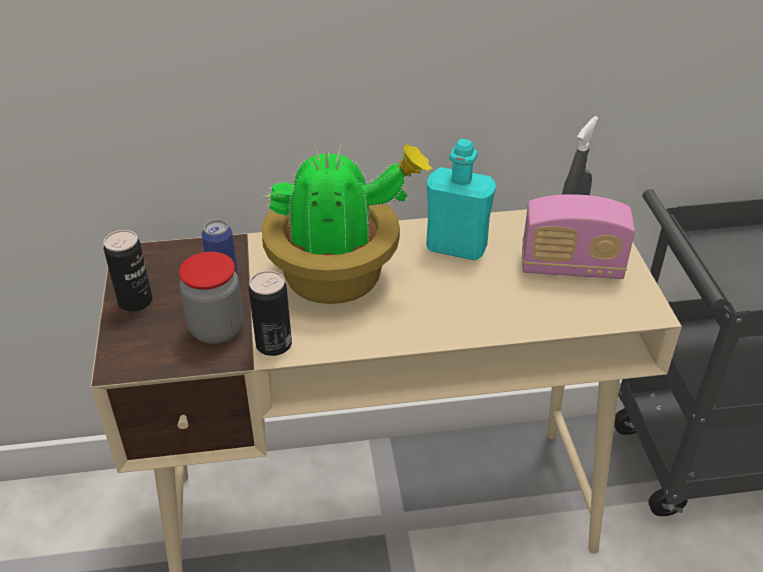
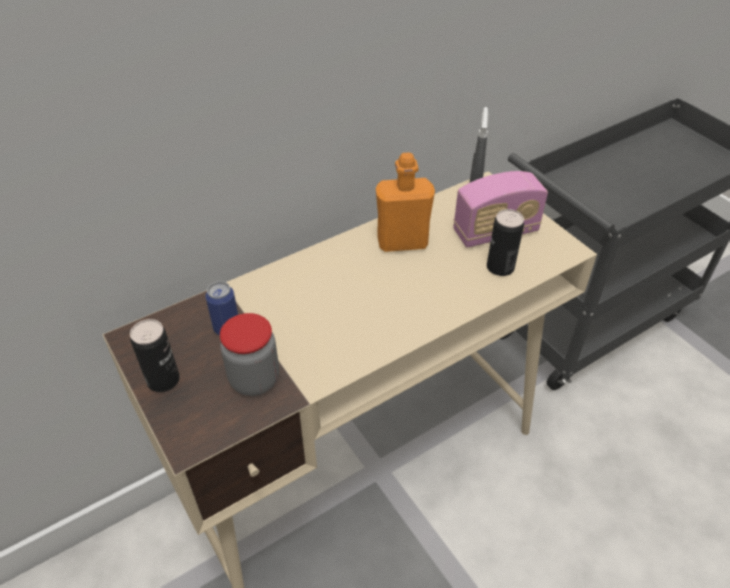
camera: 25 degrees left, 5 degrees up
(274, 344) = (312, 375): can -> can (500, 267)
(338, 277) = (327, 298): potted plant -> none
(456, 247) = (402, 242): turquoise bottle -> orange bottle

